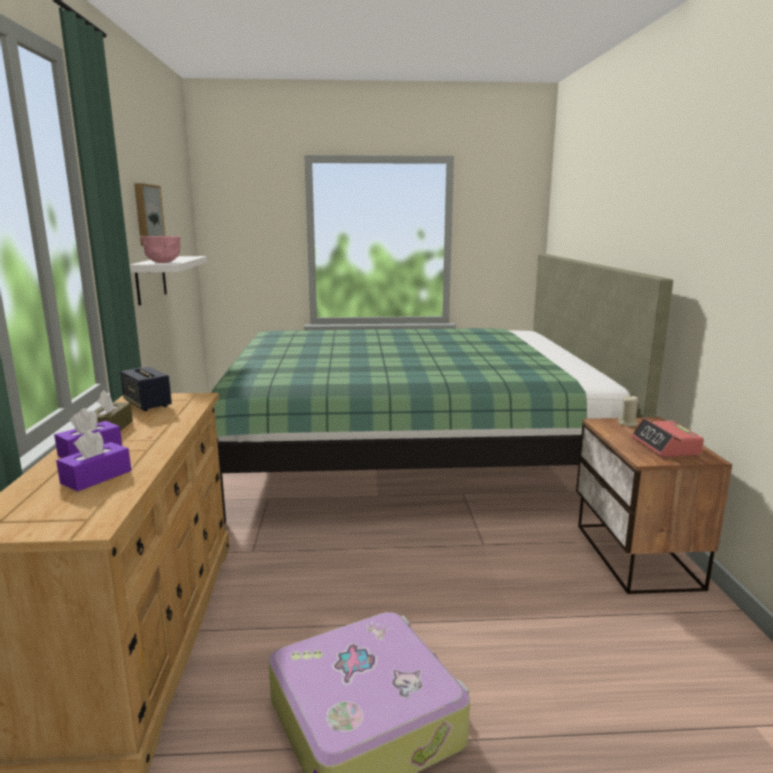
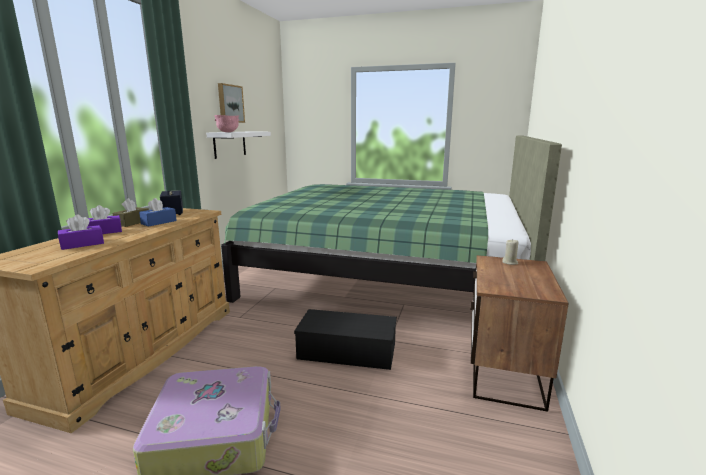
camera: 20 degrees right, 0 degrees up
(155, 423) = (159, 222): none -> blue tissue box
(445, 568) = (349, 350): none -> black storage box
(665, 446) = (522, 282): alarm clock -> none

